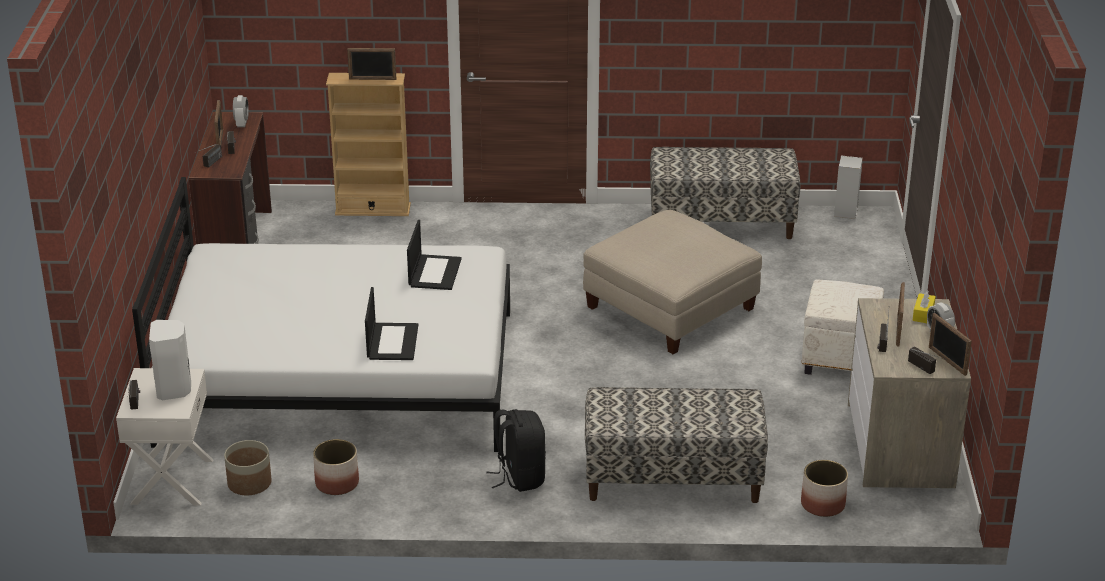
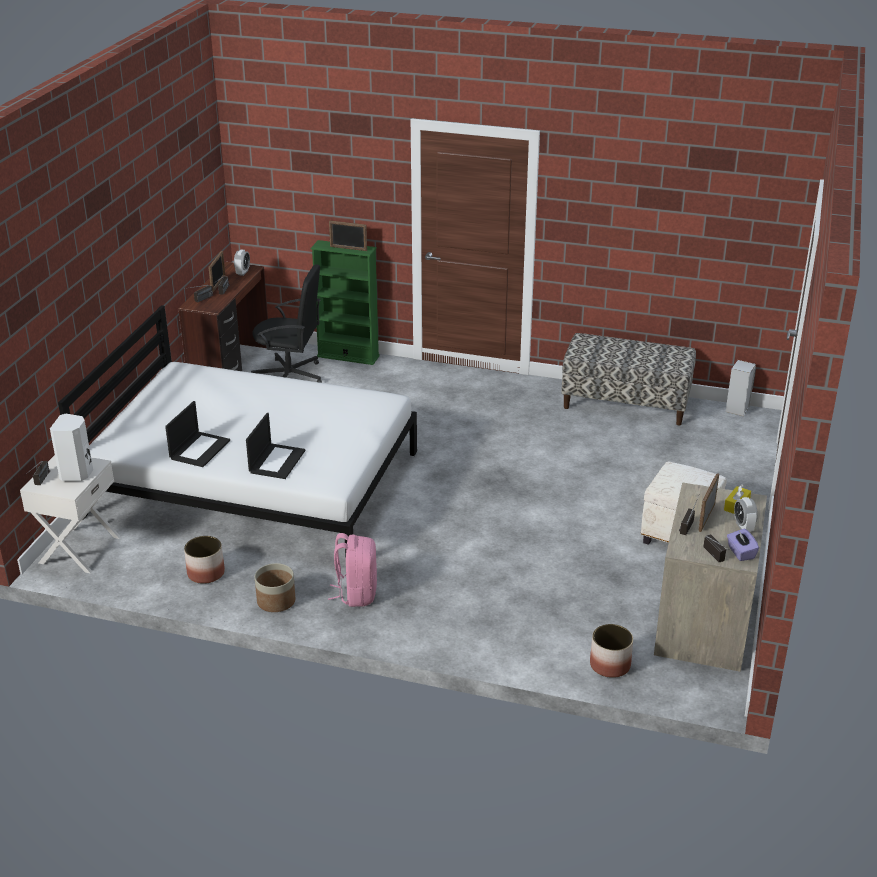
camera: 15 degrees right, 0 degrees up
(249, 483) = (137, 561): planter -> planter (276, 601)
(315, 243) = (290, 376): none -> black office chair
(373, 209) = (348, 356): beige bookcase -> green bookcase
(434, 272) = (342, 409): laptop -> laptop (199, 449)
(519, 477) = (356, 593): black backpack -> pink backpack
(671, 308) = (551, 468): beige ottoman -> none
(672, 479) = (485, 618): bench -> none
(947, 361) = (740, 553): picture frame -> purple tissue box

